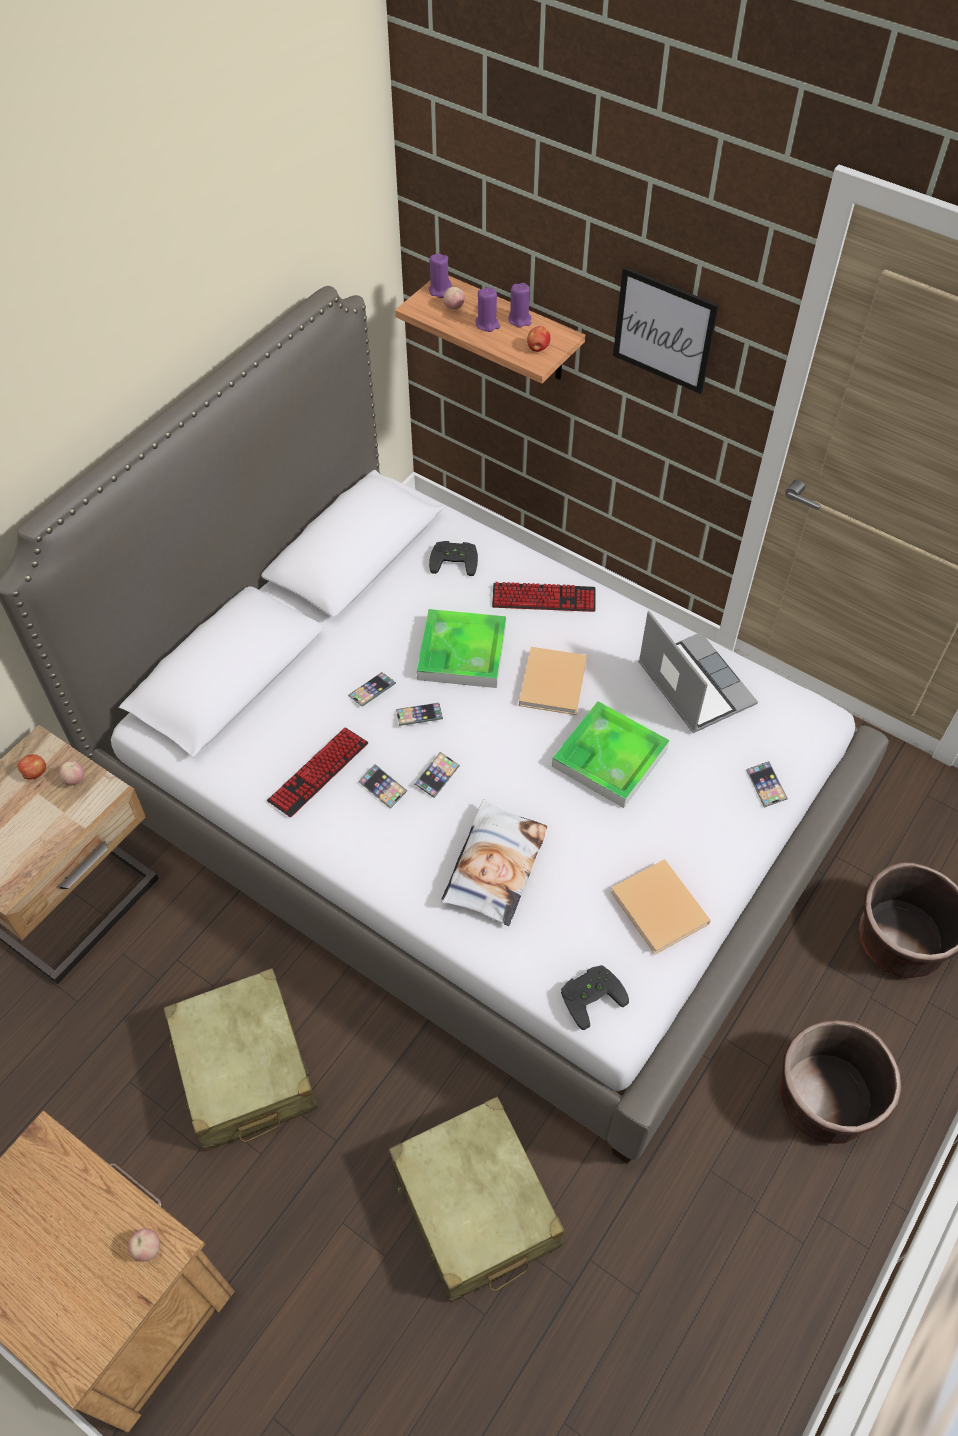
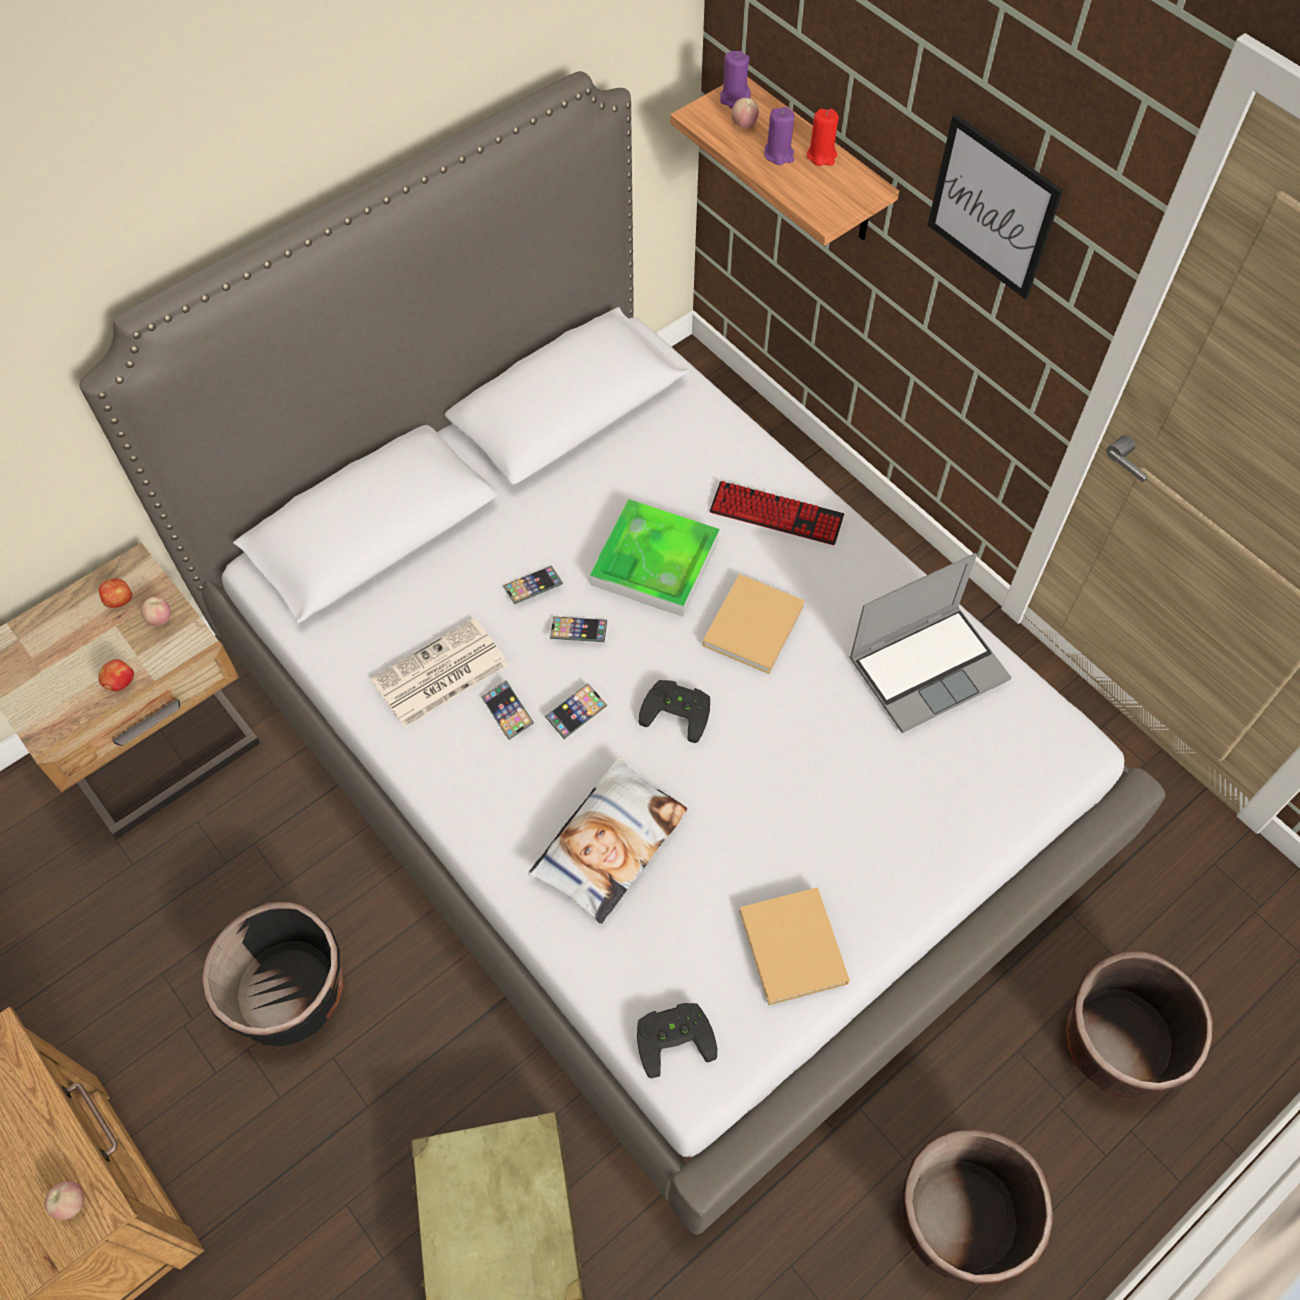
camera: 15 degrees right, 5 degrees up
(245, 1069) = (291, 993): beige suitcase -> black planter
(318, 773) = (439, 675): keyboard -> newspaper
(455, 559) = (683, 440): black game controller -> black game controller (678, 709)
(519, 320) = (821, 155): purple candle -> red candle
(538, 348) = (832, 198): apple -> apple (120, 683)
(609, 758) = (793, 739): tray -> none
(693, 684) = (928, 667): laptop -> laptop turned 75 degrees clockwise
(765, 786) = (978, 822): phone -> none

